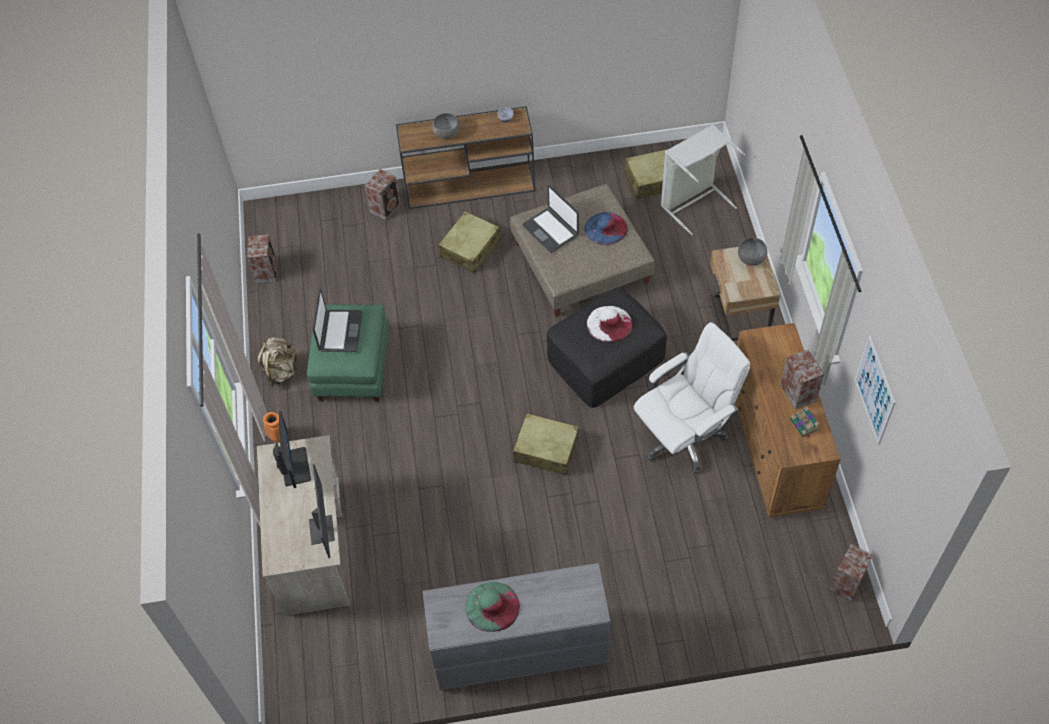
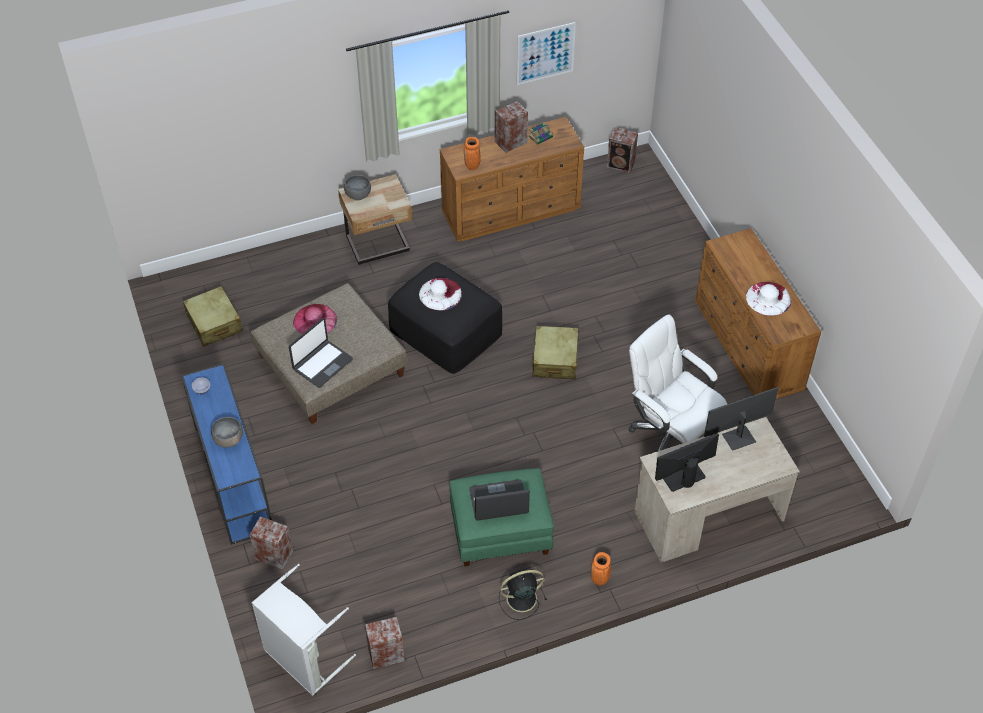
camera: 105 degrees left, 5 degrees down
(281, 372) = (520, 599): beige backpack -> black fan
(470, 248) = (324, 461): beige suitcase -> none
(471, 185) = (233, 478): brown console table -> blue console table
(492, 606) = (768, 298): green hat -> white hat
(518, 649) = (748, 347): grey dresser -> brown dresser
(606, 228) = (315, 320): blue hat -> pink hat
(684, 437) = (516, 268): white office chair -> white office chair (669, 434)
(694, 202) = (242, 288): grey laundry basket -> grey laundry basket (302, 659)
(761, 349) = (472, 166): none -> orange vase

